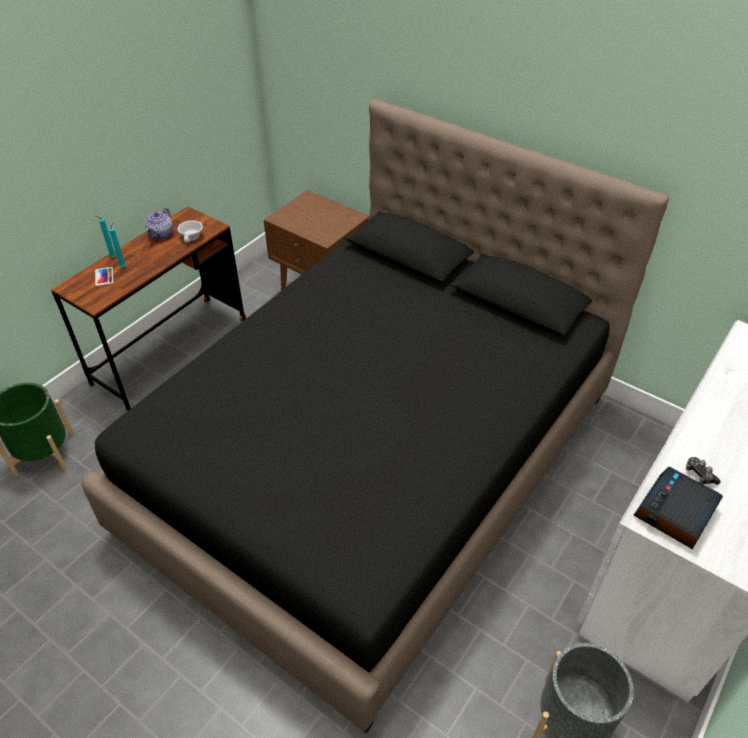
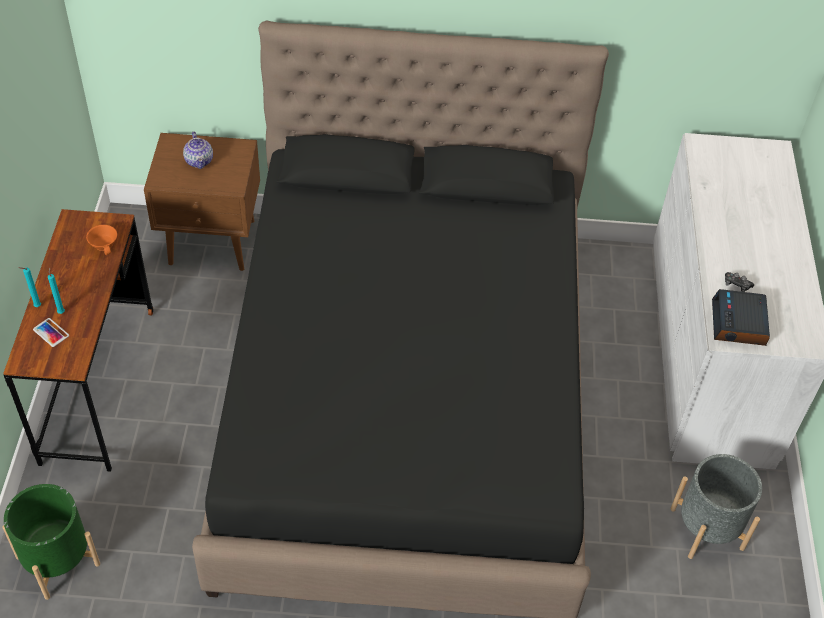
camera: 35 degrees left, 5 degrees up
(161, 234) = (66, 255): teapot -> teapot (199, 160)
(192, 237) = (105, 244): white cup -> orange cup

